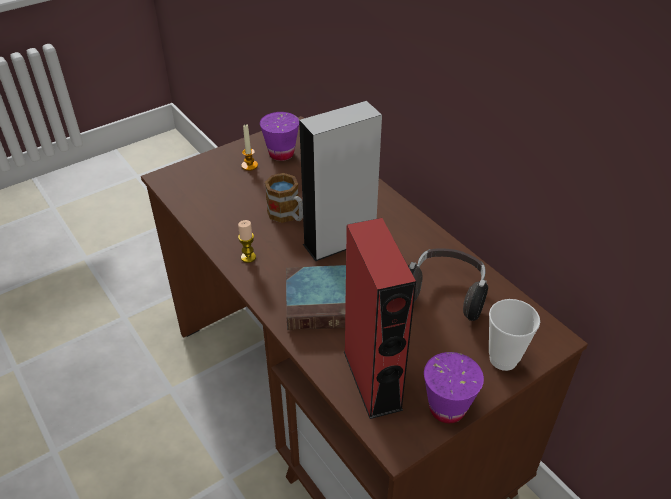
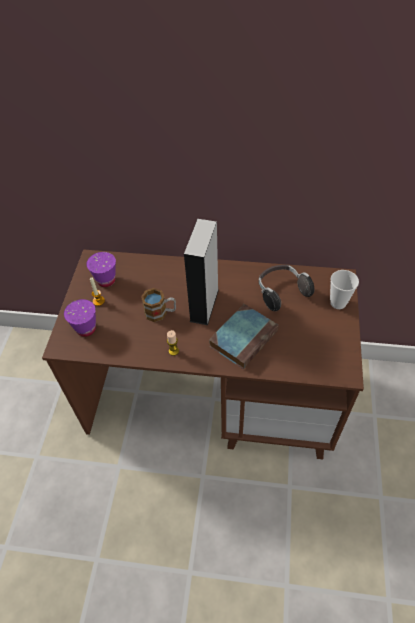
camera: 45 degrees left, 10 degrees up
(372, 380) = (305, 358): red speaker -> none
(447, 408) = (345, 343): purple cup -> purple cup (86, 329)

